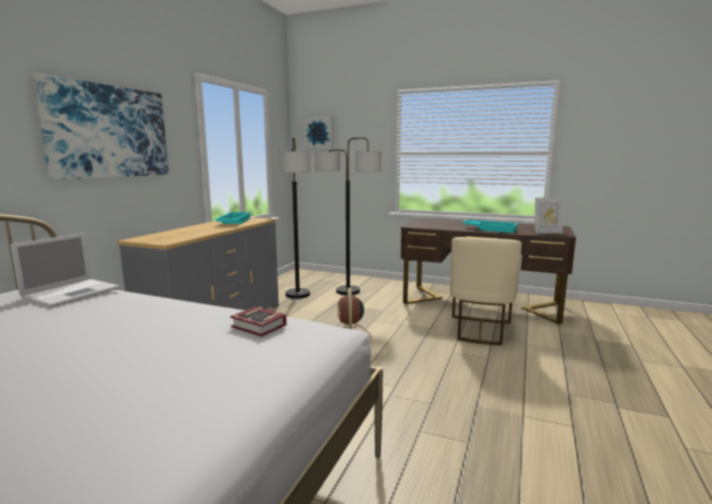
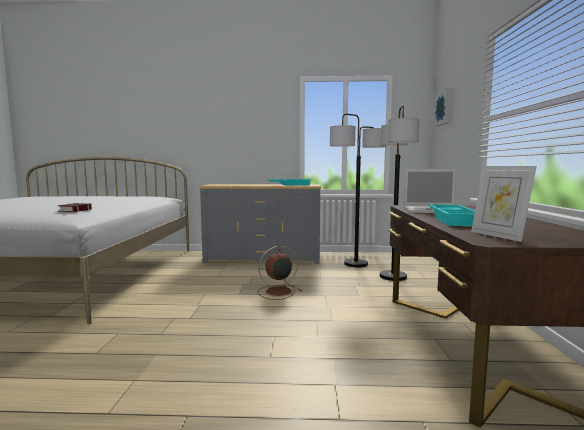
camera: 70 degrees right, 5 degrees down
(73, 293) = (142, 197): laptop -> laptop (433, 210)
(109, 132) = (225, 123): picture -> none
(479, 330) = (354, 348): beige chair -> none

